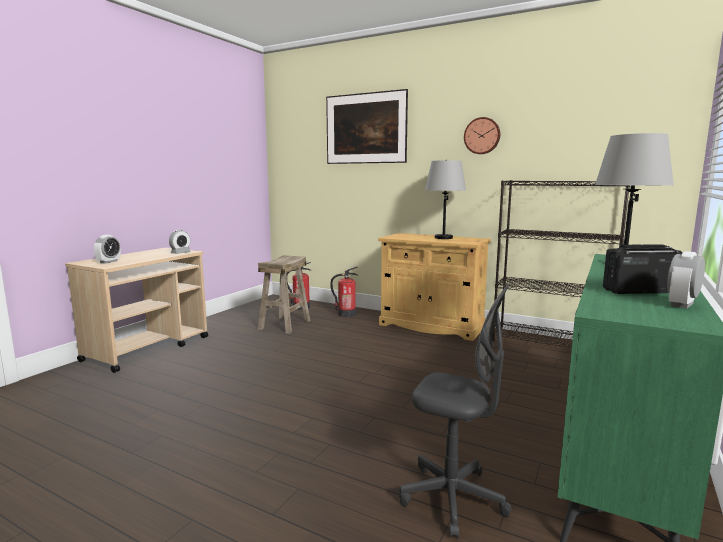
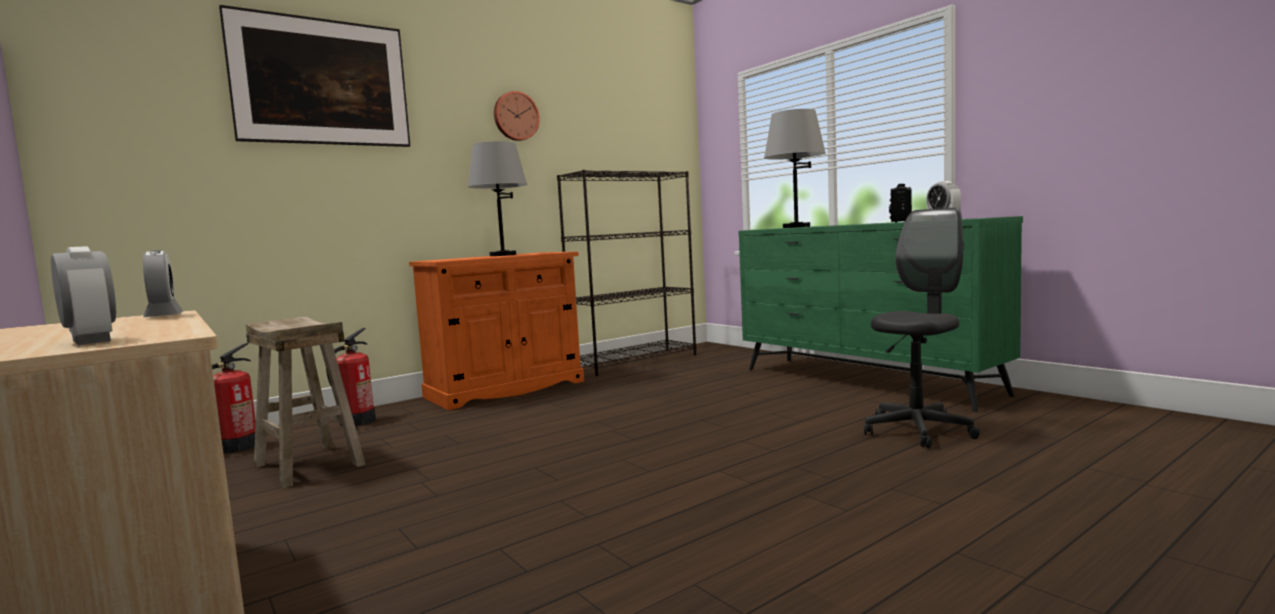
camera: 65 degrees left, 5 degrees down
(431, 326) = (505, 389): beige cabinet -> orange cabinet

